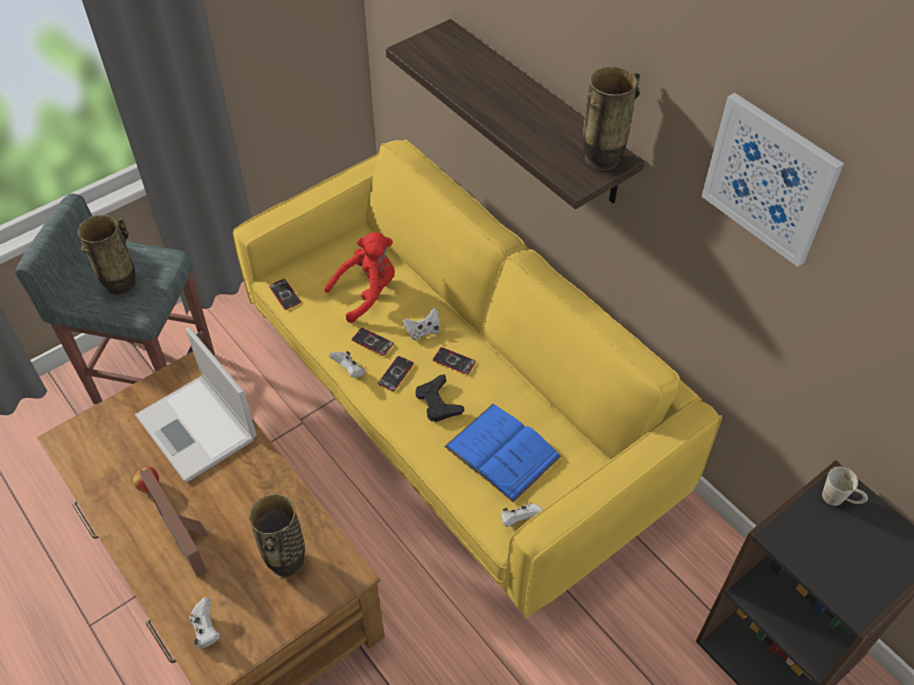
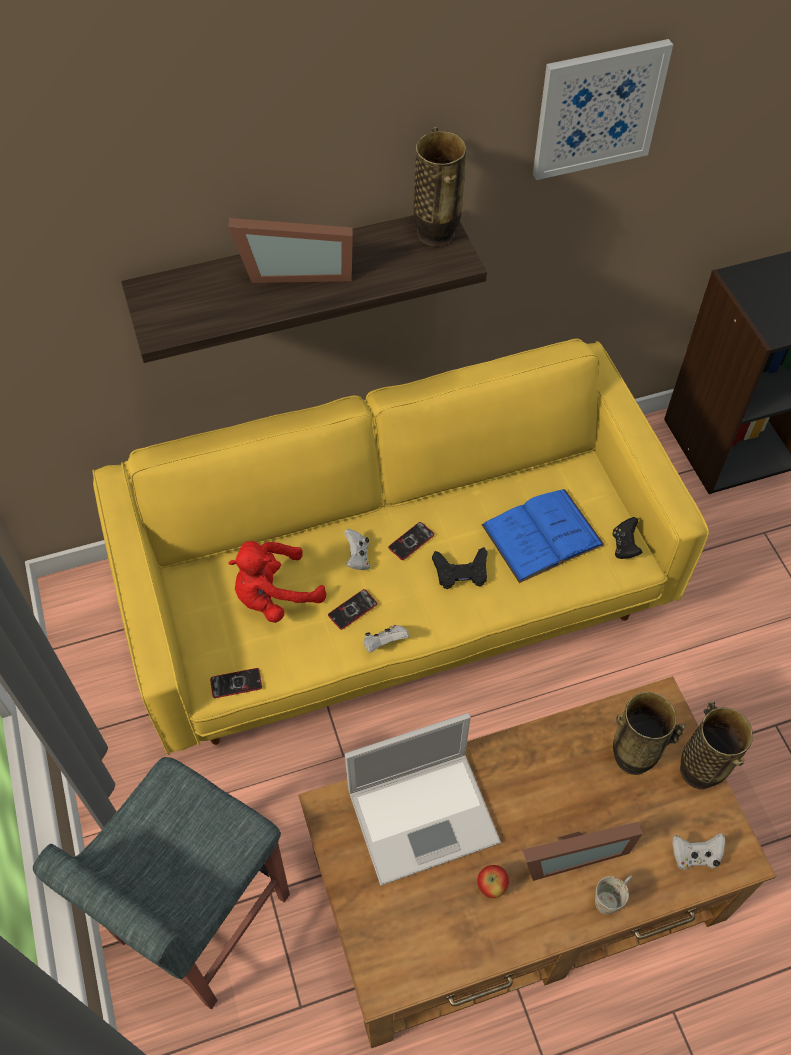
camera: 70 degrees left, 5 degrees up
(122, 285) = (188, 848): vase -> vase (699, 771)
(367, 293) = (274, 596): red plush toy -> red plush toy turned 105 degrees counterclockwise
(396, 374) = (407, 599): phone -> none
(511, 95) = (296, 270): none -> picture frame
(520, 520) = (624, 546): white game controller -> black game controller
(840, 499) = (750, 283): white mug -> white mug (611, 897)

